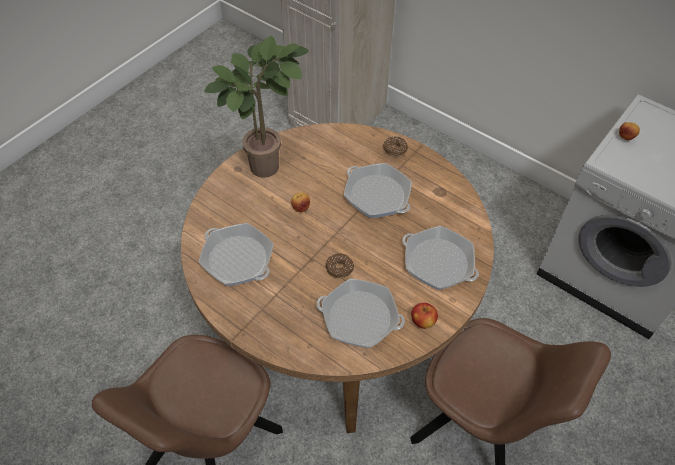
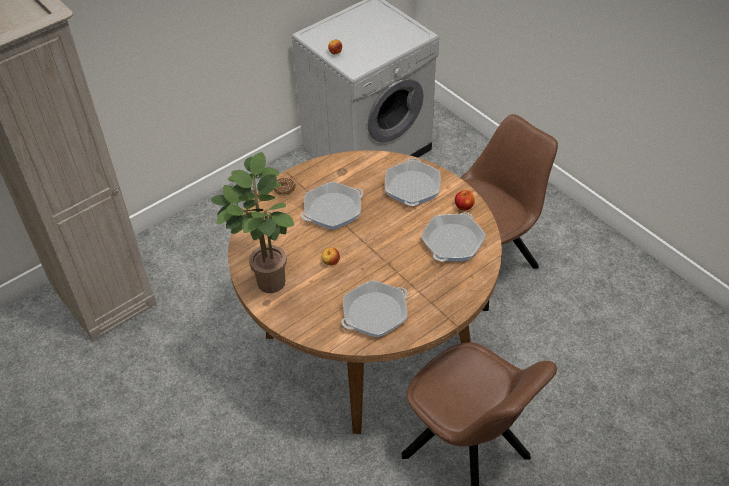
camera: 75 degrees left, 5 degrees down
(339, 268) = (402, 247): donut -> none
(438, 262) = (412, 187): frying pan -> frying pan turned 135 degrees clockwise

